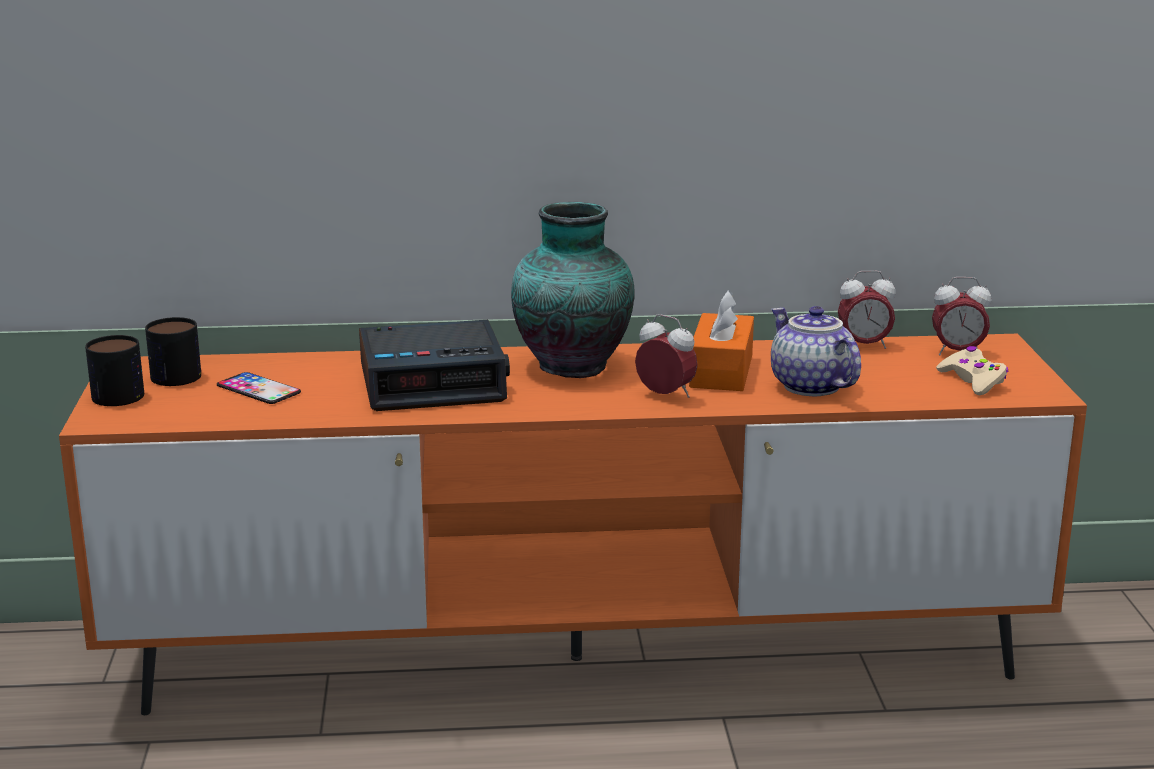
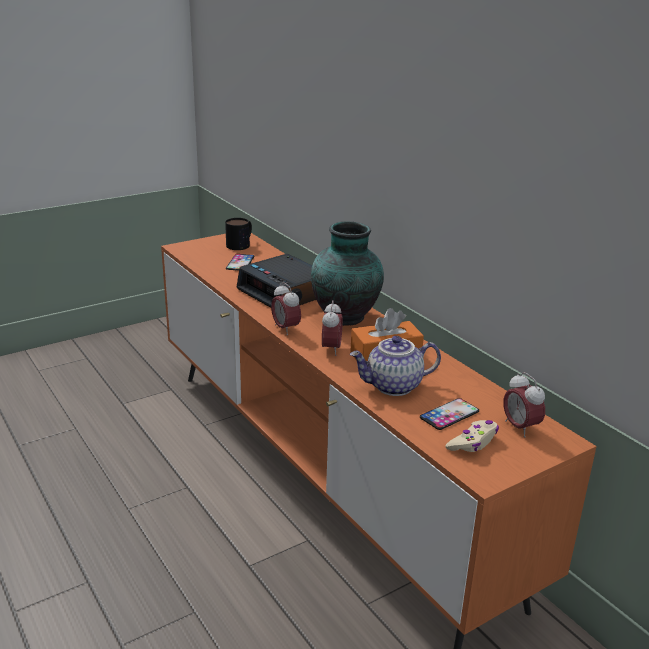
camera: 60 degrees right, 5 degrees up
(119, 391) = (212, 242): mug -> none
(809, 386) = (393, 387): teapot -> teapot turned 135 degrees counterclockwise
(864, 346) = (486, 391): alarm clock -> alarm clock (285, 329)
(902, 376) = (449, 414): none -> phone

